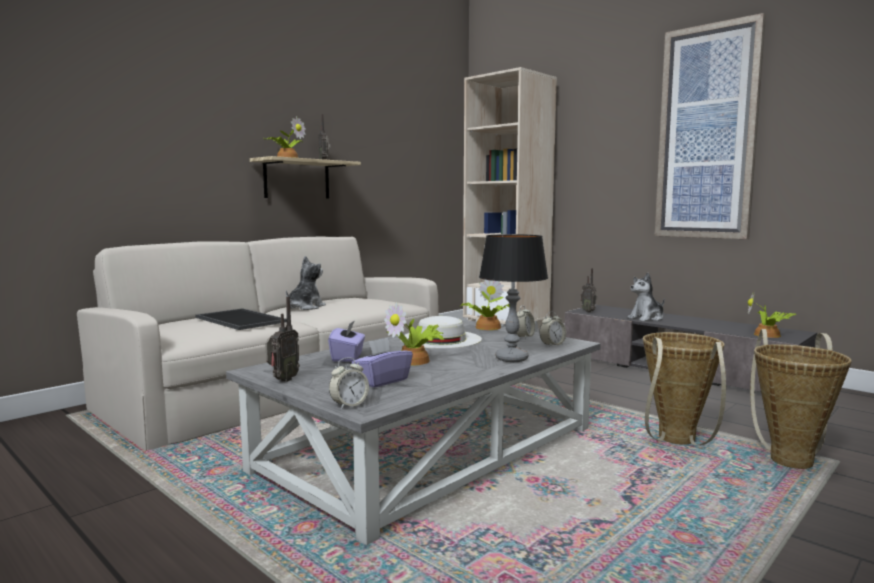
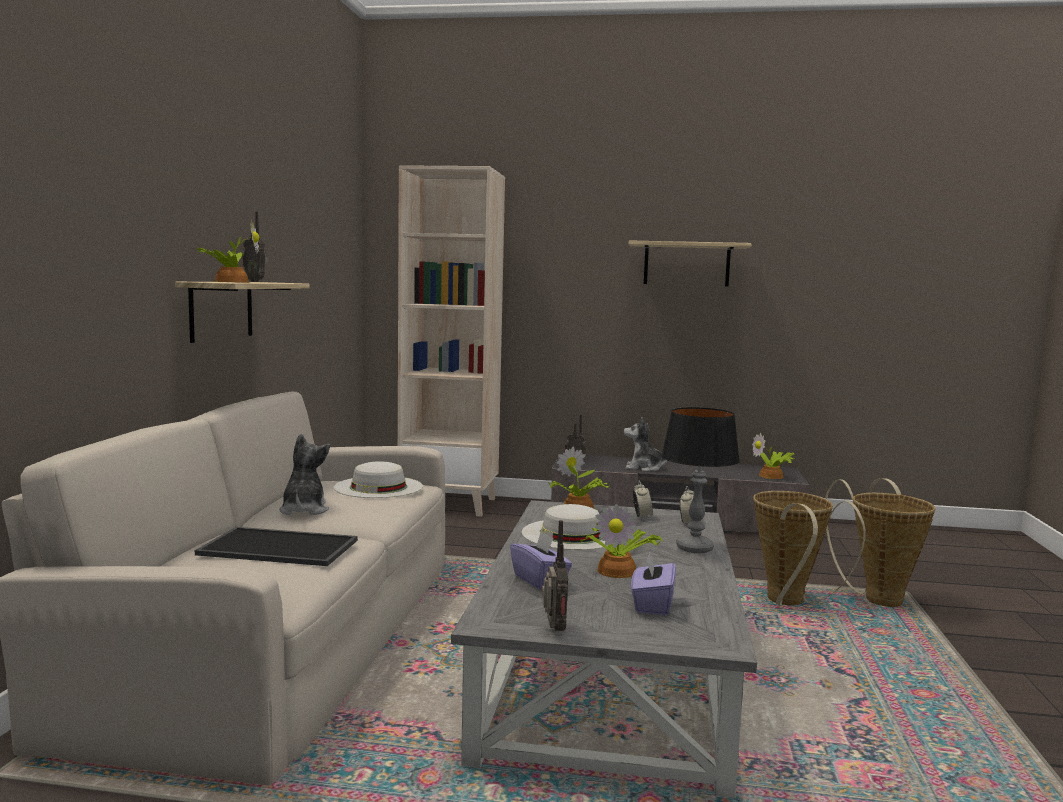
camera: 35 degrees left, 0 degrees up
(349, 405) = (697, 643): alarm clock -> none
(374, 301) = (378, 487): none -> white hat
(647, 318) = (644, 468): plush toy -> plush toy turned 75 degrees clockwise
(707, 133) = (686, 264): picture -> shelf

